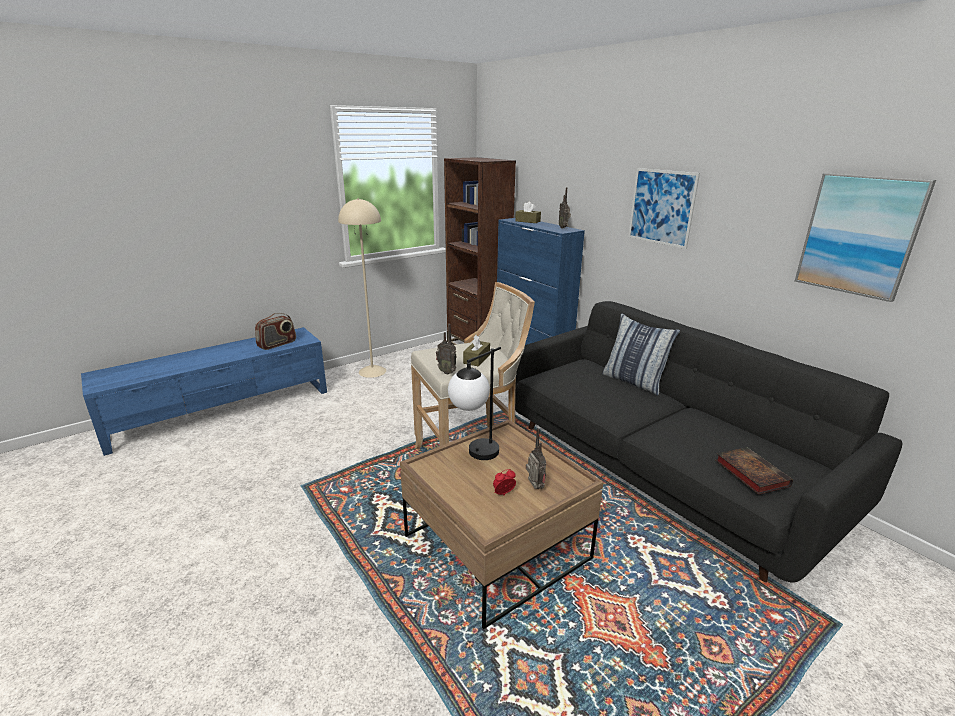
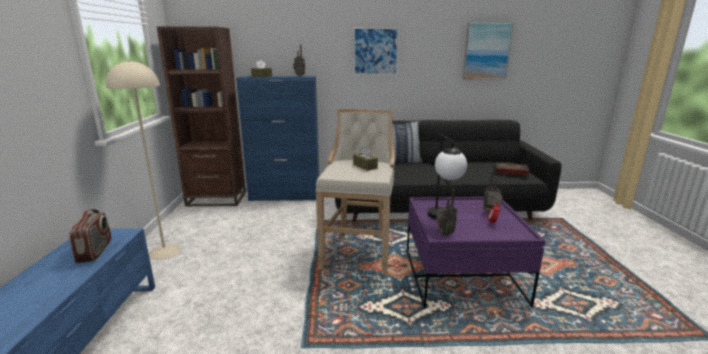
camera: 55 degrees left, 5 degrees down
(447, 372) = (373, 177): radio -> radio (444, 234)
(497, 547) = (462, 276): brown coffee table -> purple coffee table

